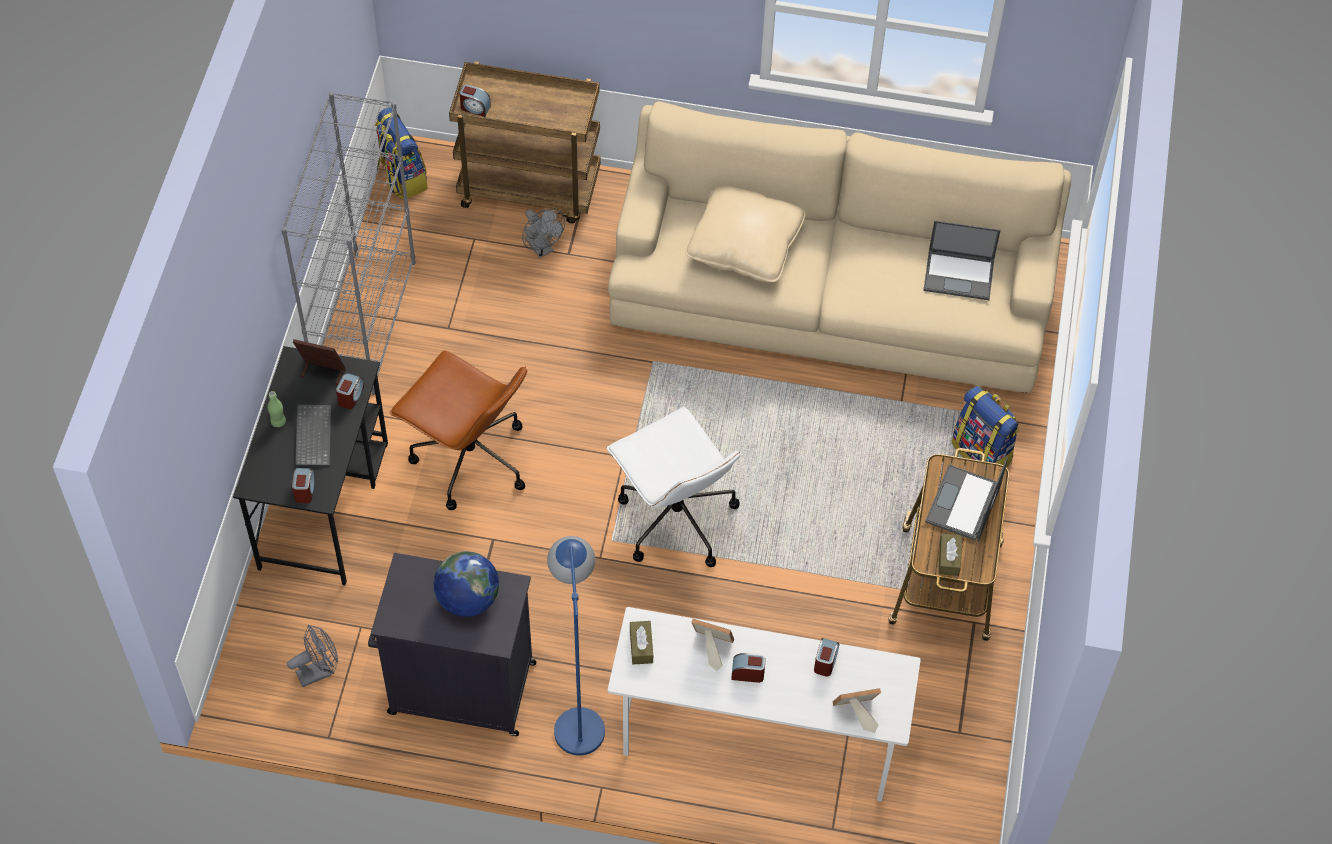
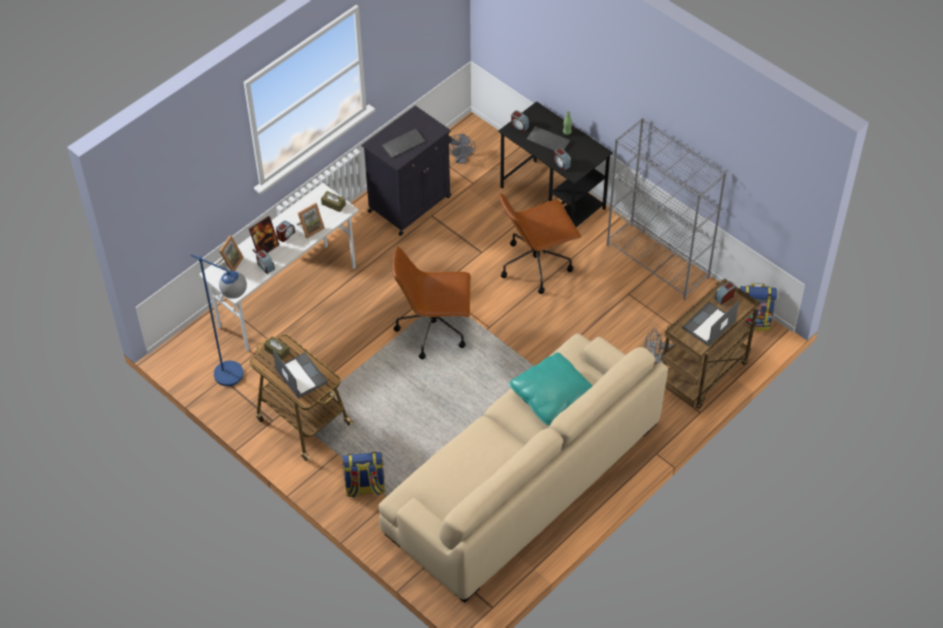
camera: 125 degrees right, 5 degrees down
(322, 372) = (584, 159): picture frame -> picture frame (265, 248)
(467, 599) = (403, 143): globe -> keyboard
(577, 715) = (360, 238): blue floor lamp -> blue floor lamp (238, 378)
(675, 519) = (434, 329): white office chair -> brown office chair
(744, 245) = (552, 396): beige pillow -> turquoise pillow
(960, 274) = (454, 487): laptop -> laptop (708, 325)

